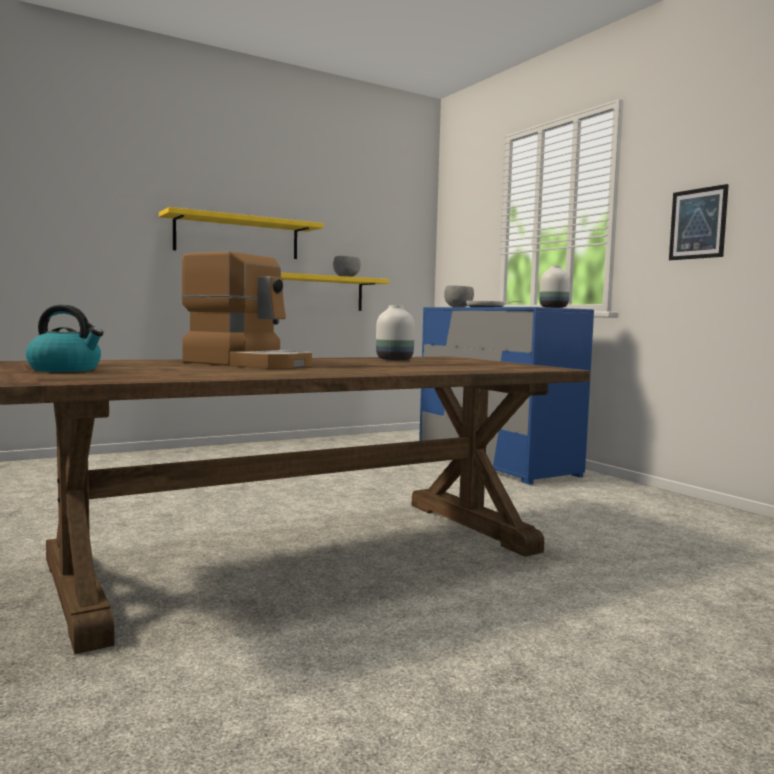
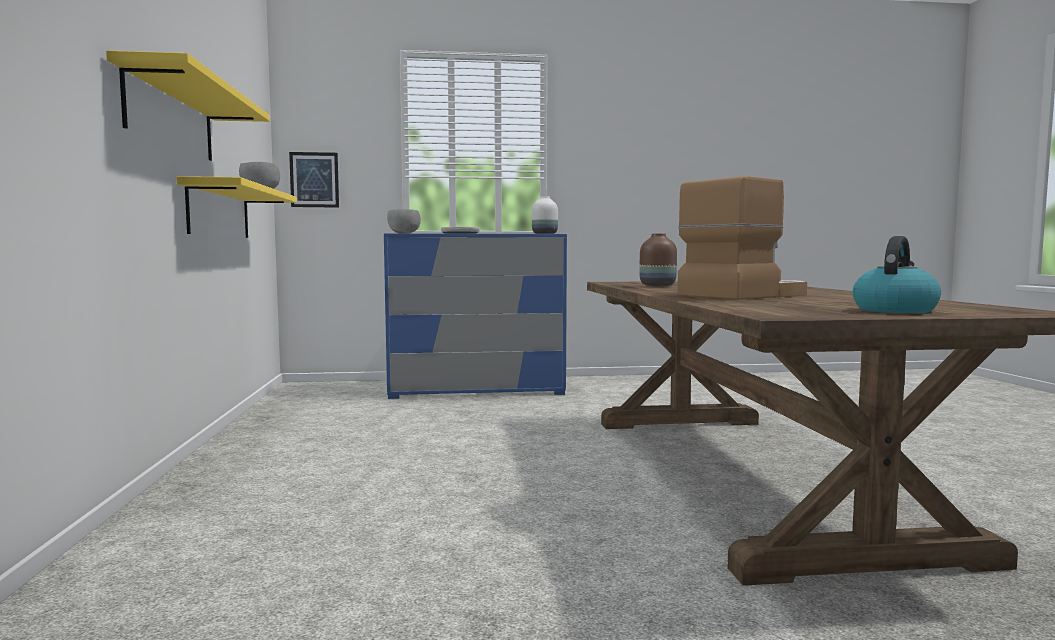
camera: 65 degrees left, 0 degrees up
(393, 360) = (657, 285): white vase -> brown vase
(698, 223) = (624, 171): picture -> picture (314, 180)

